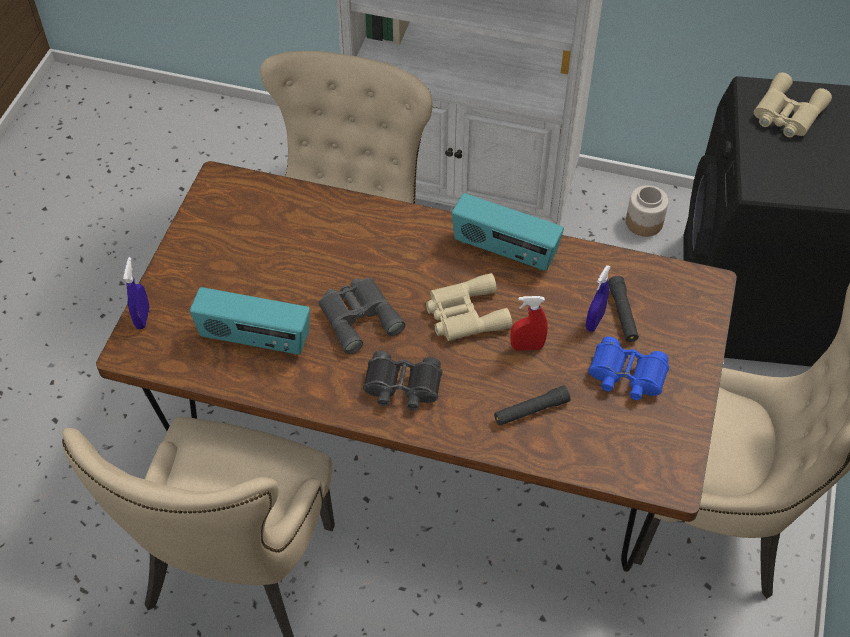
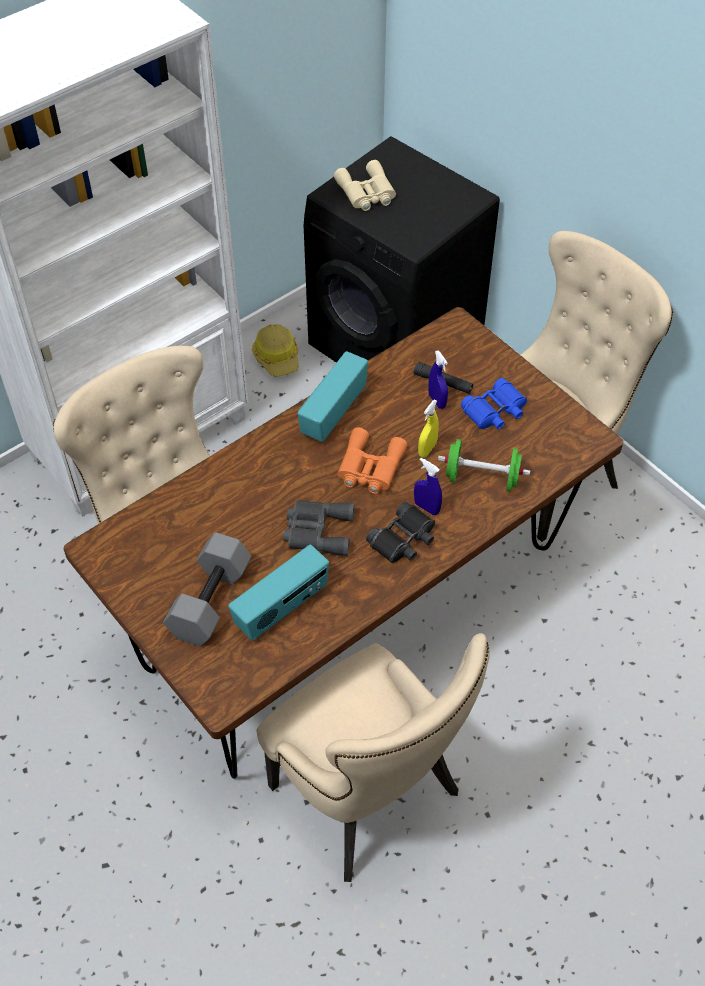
camera: 55 degrees left, 0 degrees up
(142, 318) = (194, 674): blue spray bottle -> blue spray bottle (426, 507)
(225, 284) = (209, 599): none -> grey dumbbell
(464, 314) = (369, 468): beige binoculars -> orange binoculars
(504, 251) = (332, 412): radio -> radio turned 150 degrees clockwise
(527, 347) = (427, 449): red spray bottle -> yellow spray bottle
(531, 410) = (482, 478): black flashlight -> green dumbbell
(644, 222) = (277, 357): jar -> hard hat

